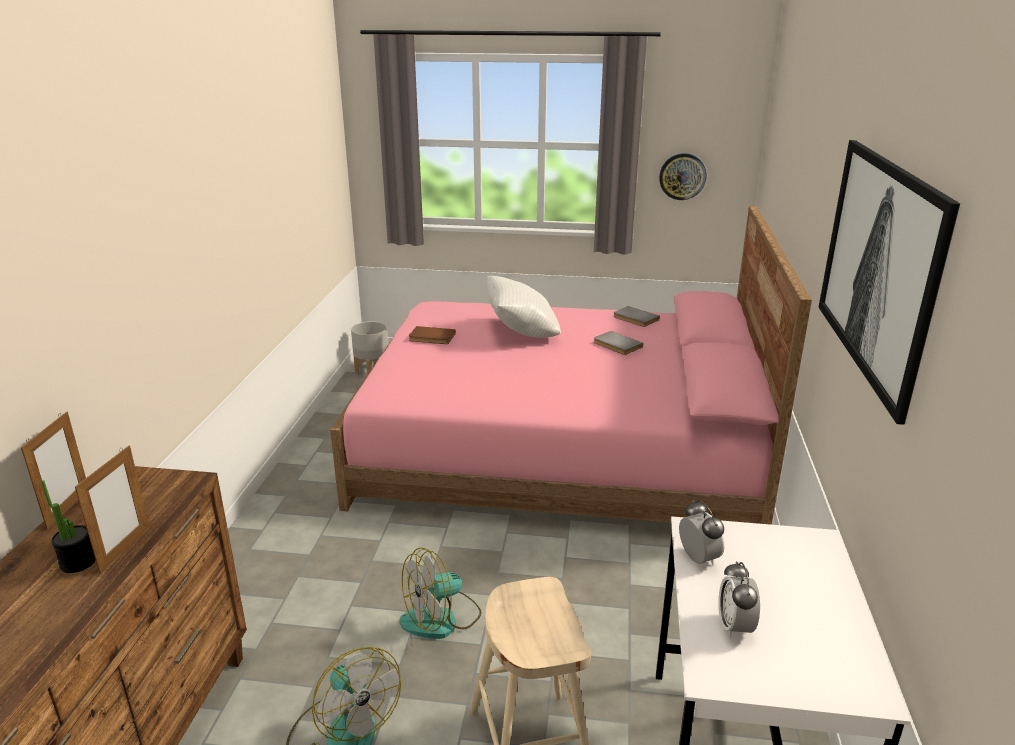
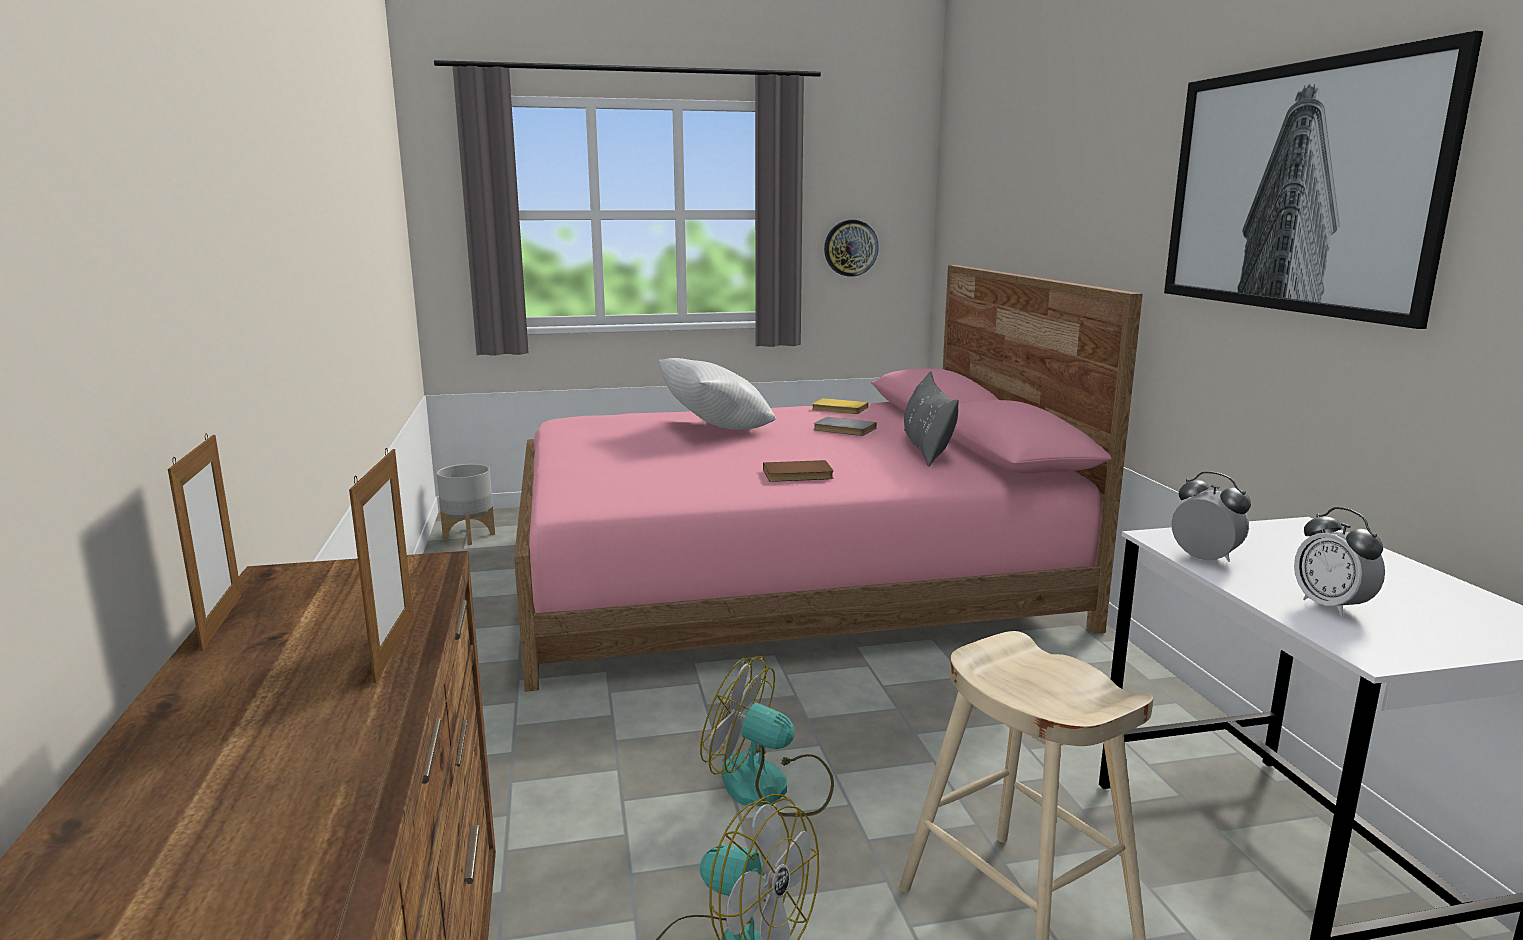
camera: 20 degrees left, 10 degrees down
(78, 562) = (314, 678): potted plant -> none
(431, 338) = (599, 444): brown book -> brown book (798, 475)
(441, 619) = (770, 787): fan -> fan turned 75 degrees clockwise
(635, 318) = (839, 409): grey book -> yellow book
(662, 376) = (926, 448): none -> grey pillow

